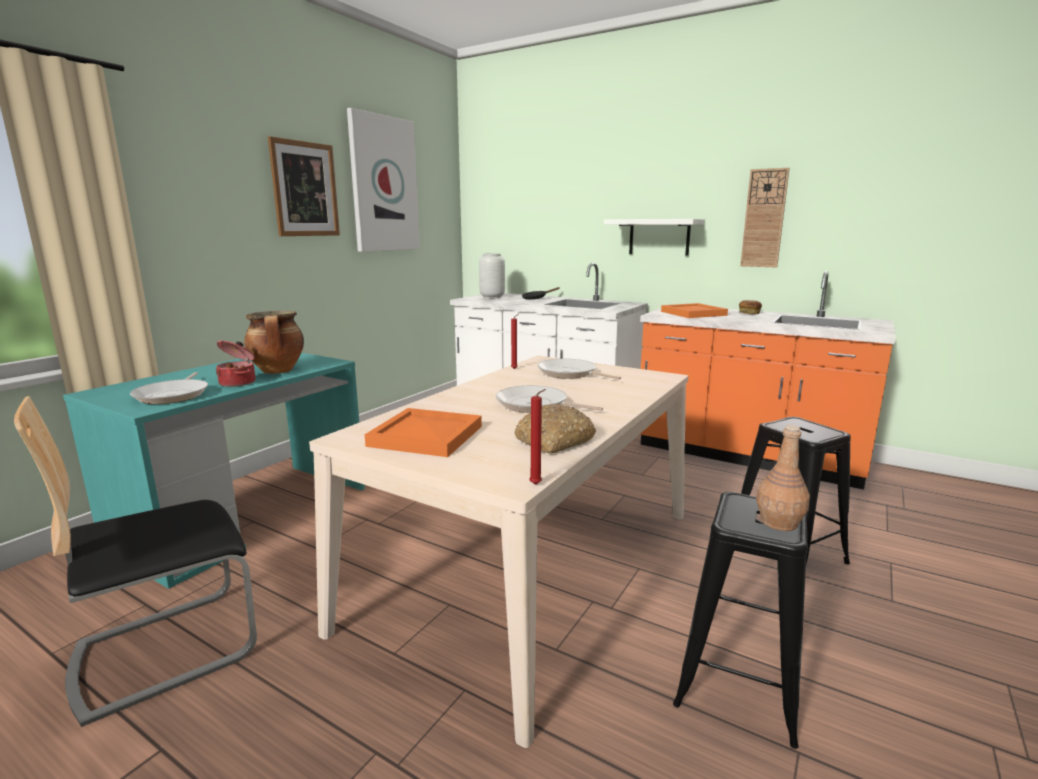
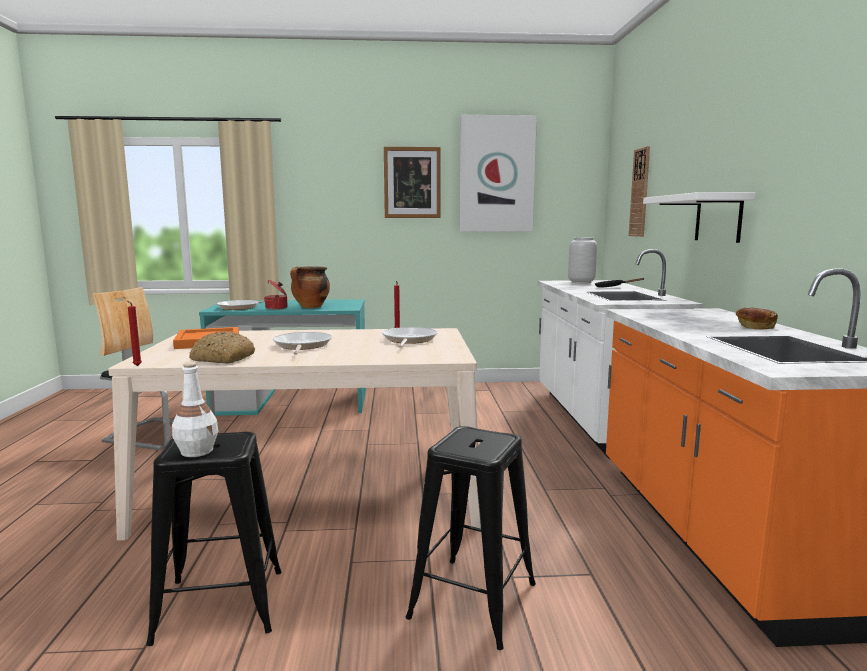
camera: 55 degrees right, 5 degrees down
(693, 313) = (674, 316): orange tray -> none
(764, 218) = (811, 187): wall clock -> wall clock (640, 193)
(778, 522) = (197, 451): brown bottle -> white bottle

